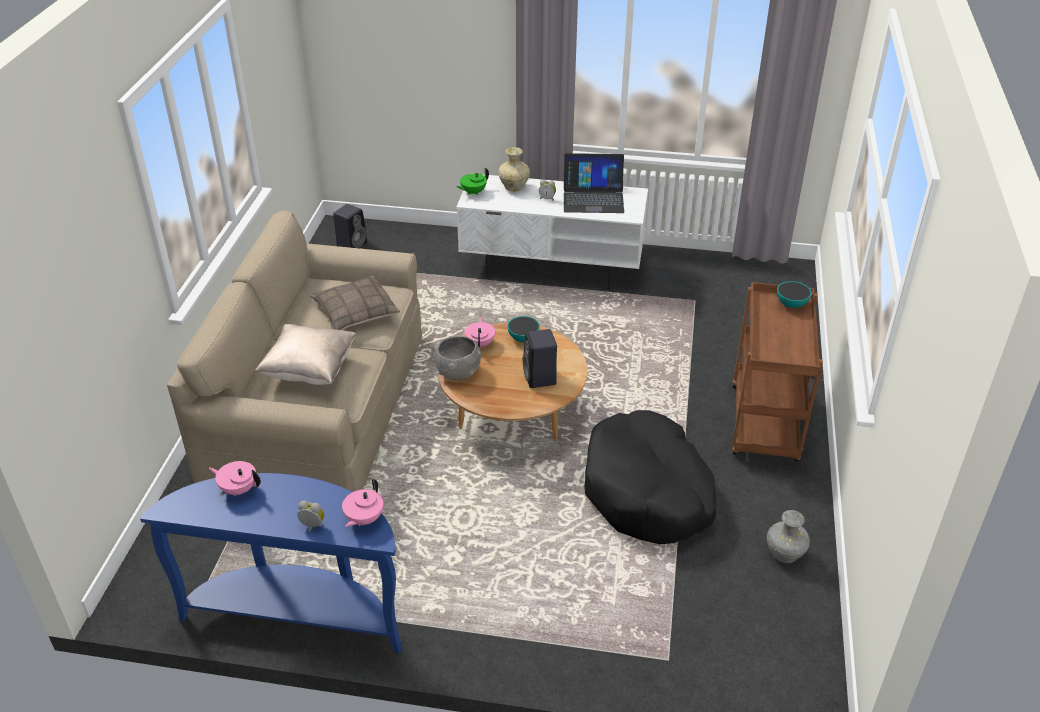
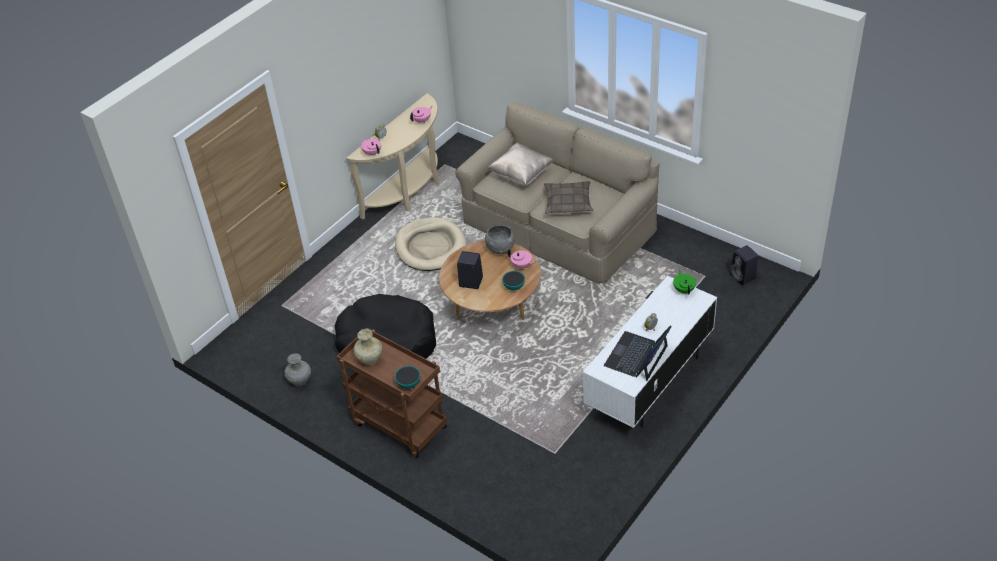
camera: 120 degrees right, 5 degrees up
(298, 612) = (409, 192): blue console table -> beige console table
(430, 524) = (431, 247): none -> beige dog bed
(514, 187) = (679, 315): beige vase -> beige vase (370, 359)

